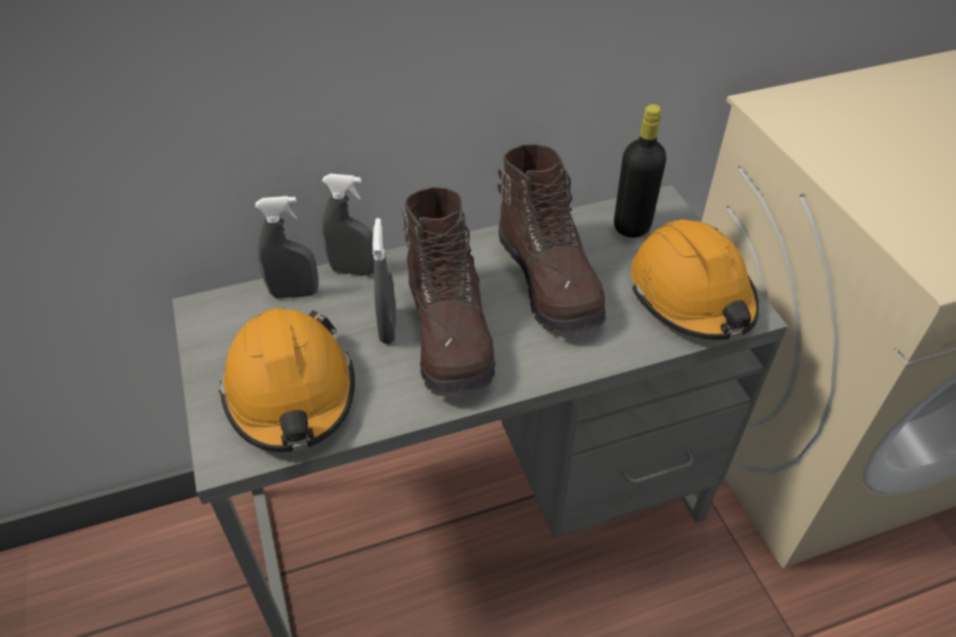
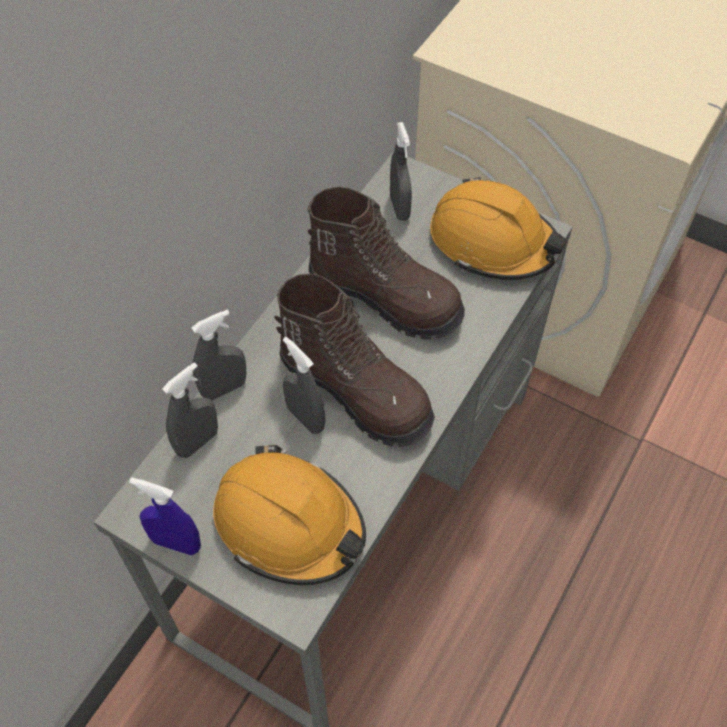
camera: 40 degrees left, 10 degrees up
(203, 349) = (176, 543): none -> blue spray bottle
(632, 226) = (399, 208): black bottle -> grey spray bottle

